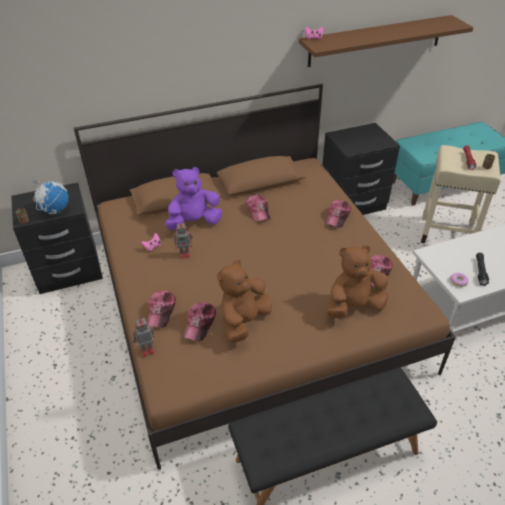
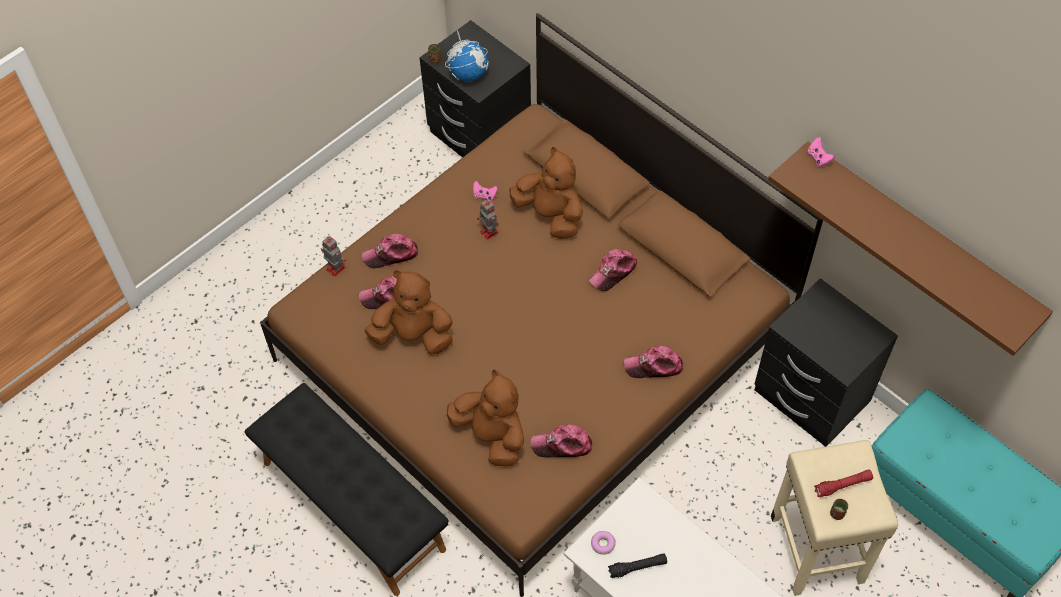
camera: 65 degrees right, 15 degrees up
(194, 222) = (550, 215): purple plush toy -> brown plush toy

